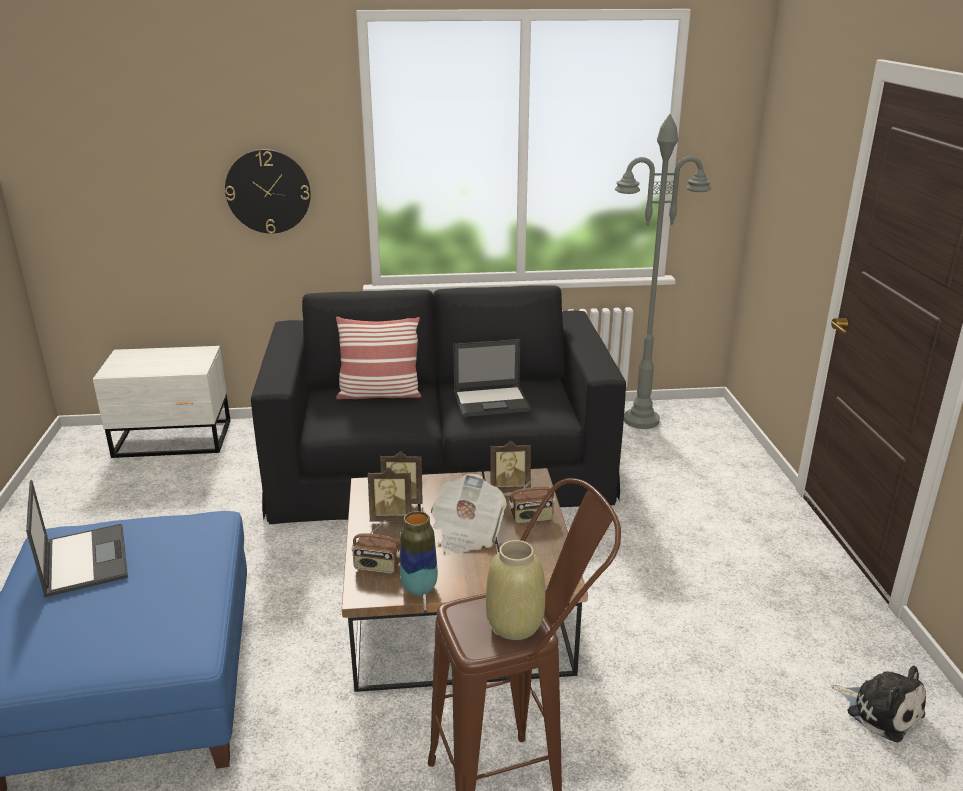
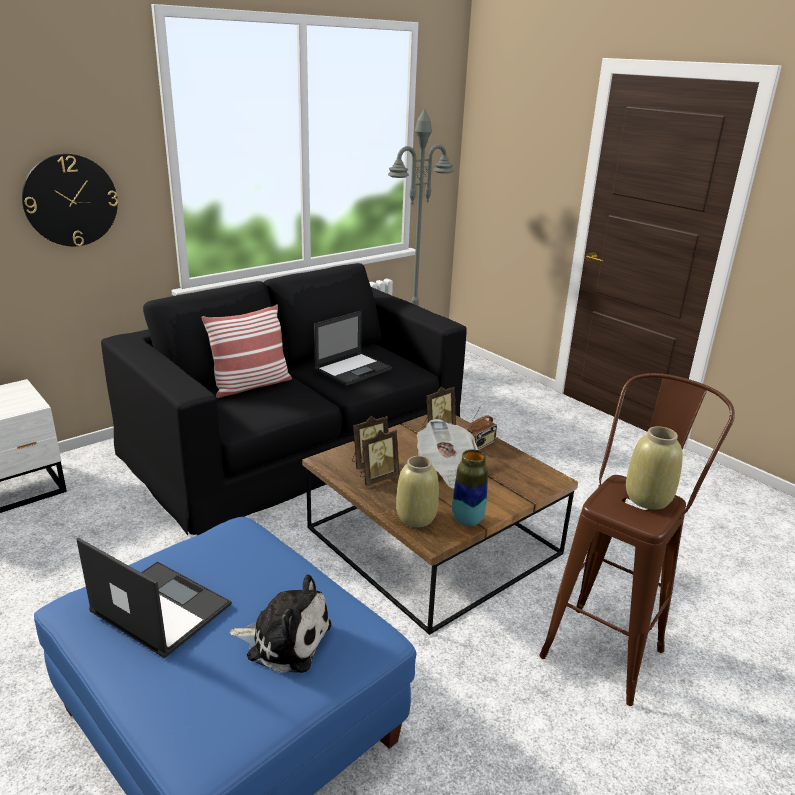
camera: 35 degrees left, 0 degrees up
(377, 567) = (416, 517): radio -> beige vase
(880, 710) = (732, 503): plush toy -> plush toy (284, 639)

